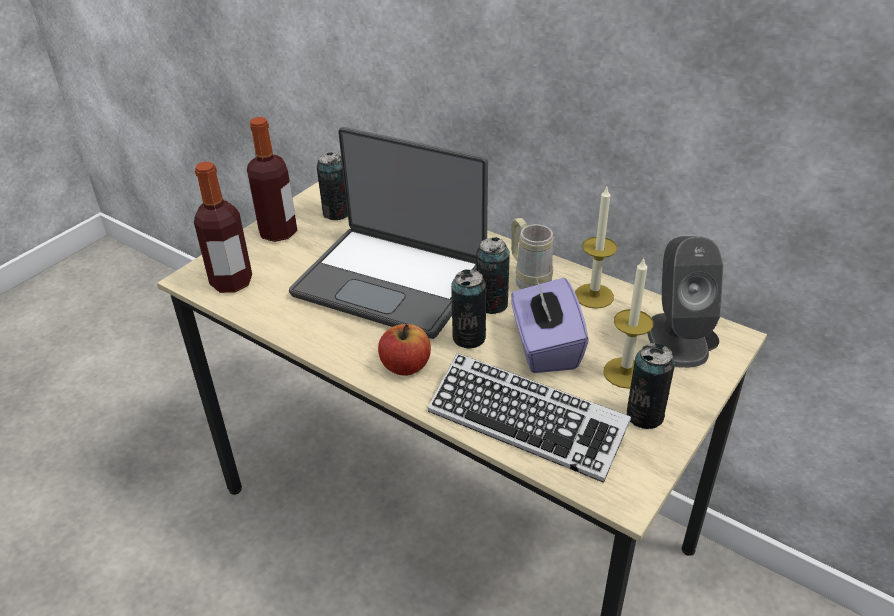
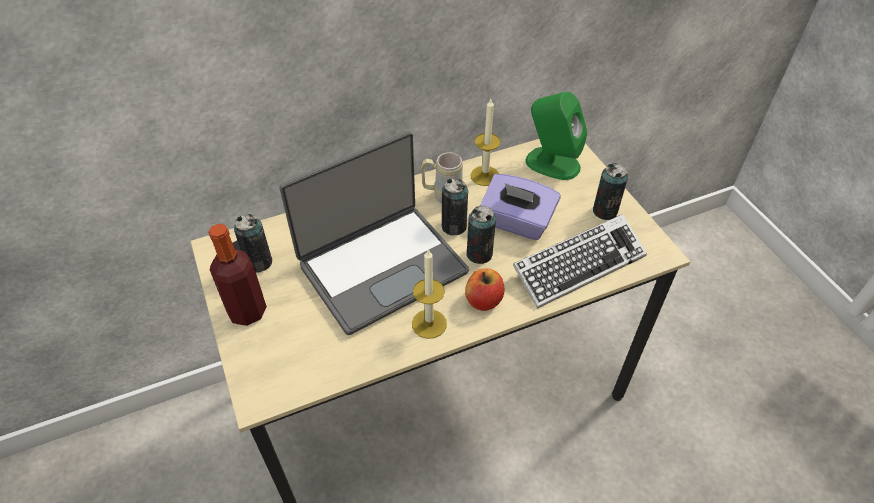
camera: 60 degrees left, 10 degrees up
(231, 282) = (291, 370): bottle -> none
(625, 373) = (565, 200): candle -> candle (429, 324)
(677, 338) = (552, 163): grey speaker -> green speaker

